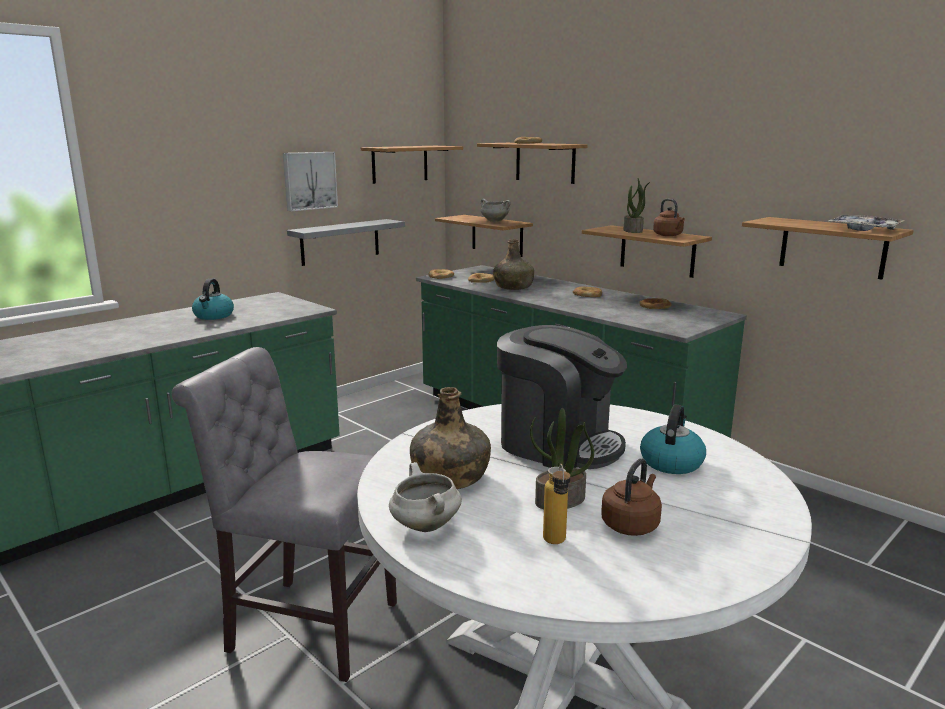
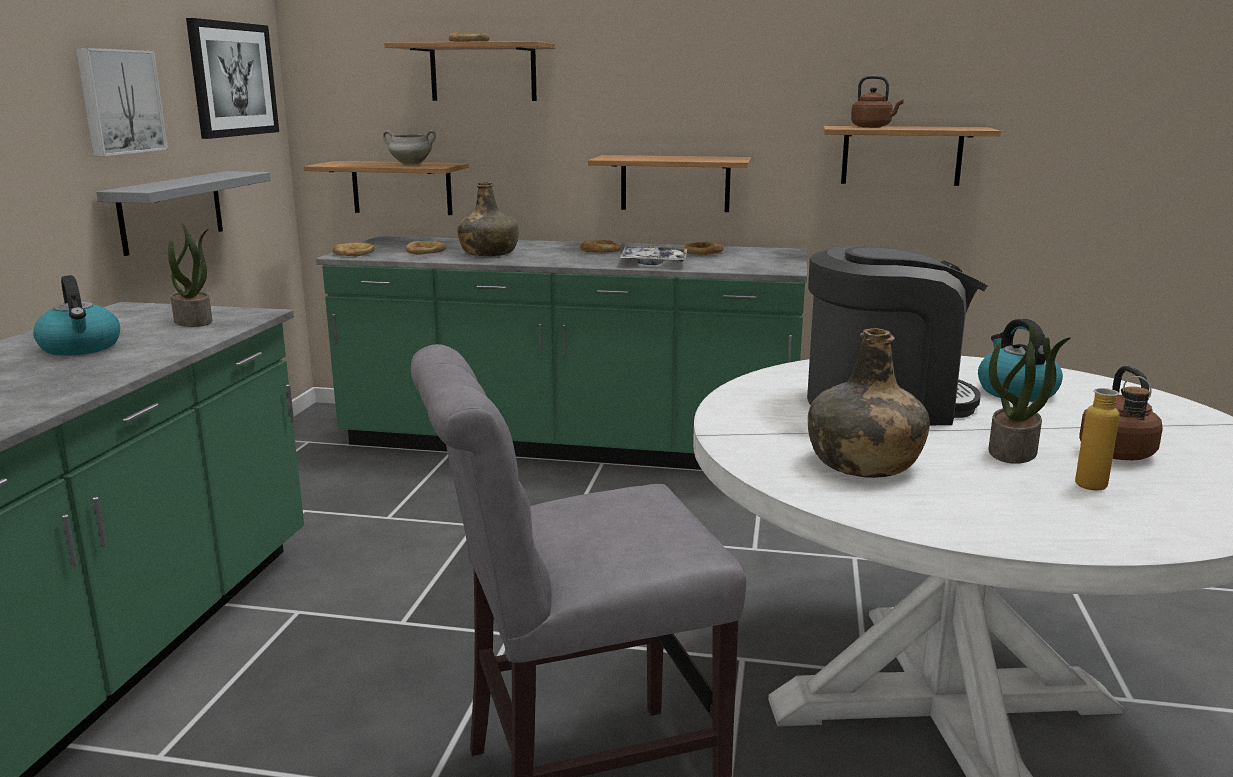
camera: 35 degrees left, 0 degrees up
(400, 164) = (233, 79): shelf -> picture
(424, 525) = (955, 516): white cooking pot -> none
(633, 231) = (652, 157): potted plant -> potted plant (194, 321)
(669, 235) = (706, 158): brown kettle -> brown kettle (873, 127)
(864, 229) = (955, 128): tray -> tray (653, 262)

